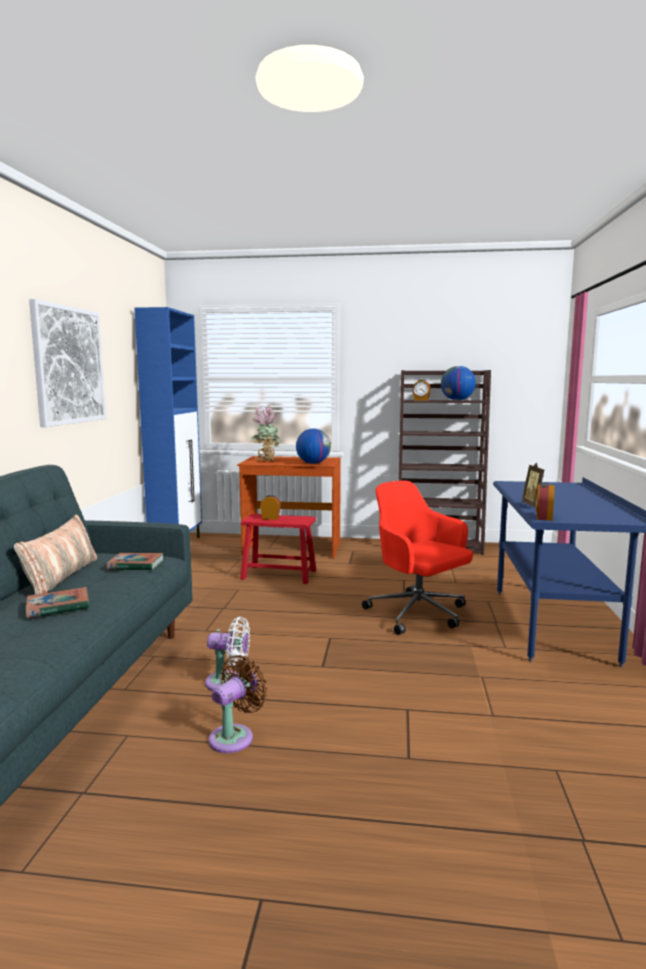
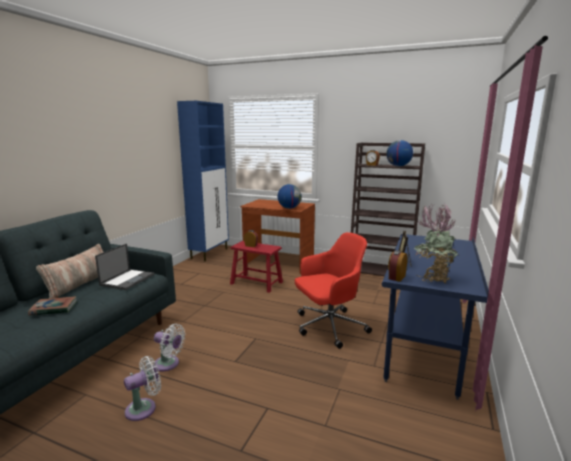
camera: 15 degrees right, 5 degrees up
(69, 365) = (118, 143): picture -> none
(136, 565) = (128, 279): book -> laptop
(234, 736) = (144, 408): brown fan -> white fan
(266, 460) = (261, 203): potted plant -> potted plant (432, 278)
(418, 614) = (328, 327): red office chair -> red office chair turned 90 degrees clockwise

